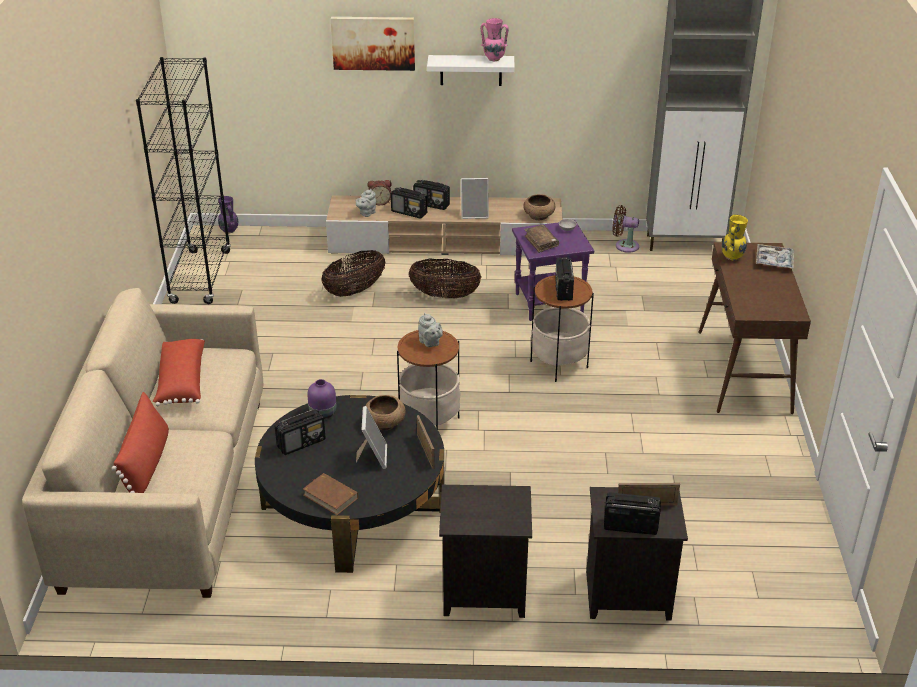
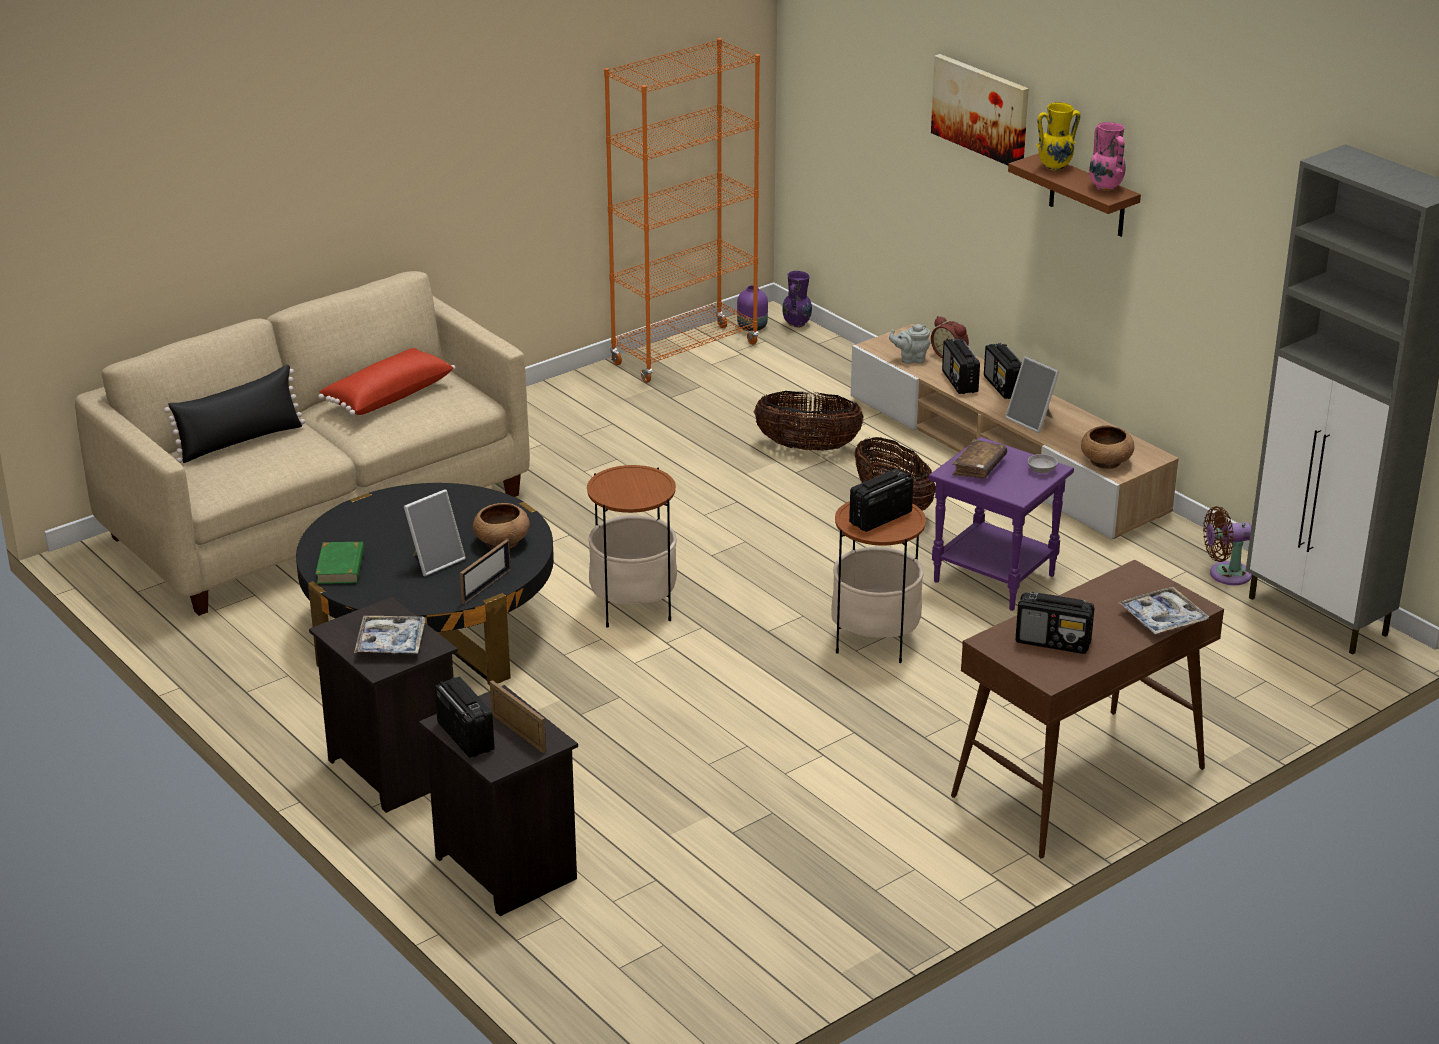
camera: 50 degrees right, 5 degrees down
(146, 463) = (240, 441): red pillow -> black pillow
(200, 277) = (685, 354): black bookcase -> orange bookcase
(301, 443) = (404, 513): radio -> radio (1053, 642)
(323, 414) = (468, 501): purple vase -> purple vase (751, 327)
(330, 496) = (341, 567): brown book -> green book
(430, 343) = (639, 485): grey teapot -> none
(471, 70) = (1087, 196): white shelf -> brown shelf
(495, 508) = (391, 642): none -> tray
(624, 246) = (1225, 574): brown fan -> brown fan turned 75 degrees counterclockwise
(732, 257) = (1117, 585): yellow vase -> yellow vase (1055, 167)

